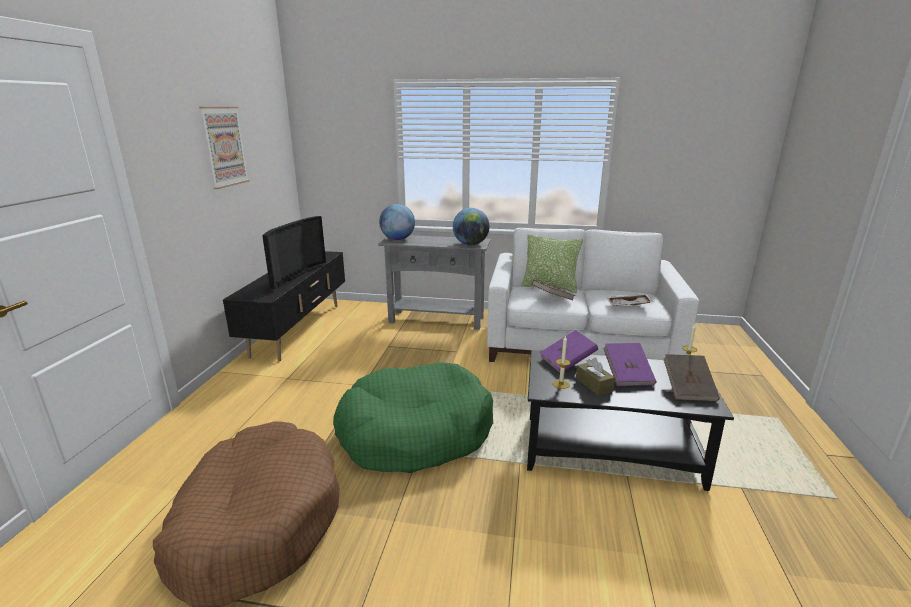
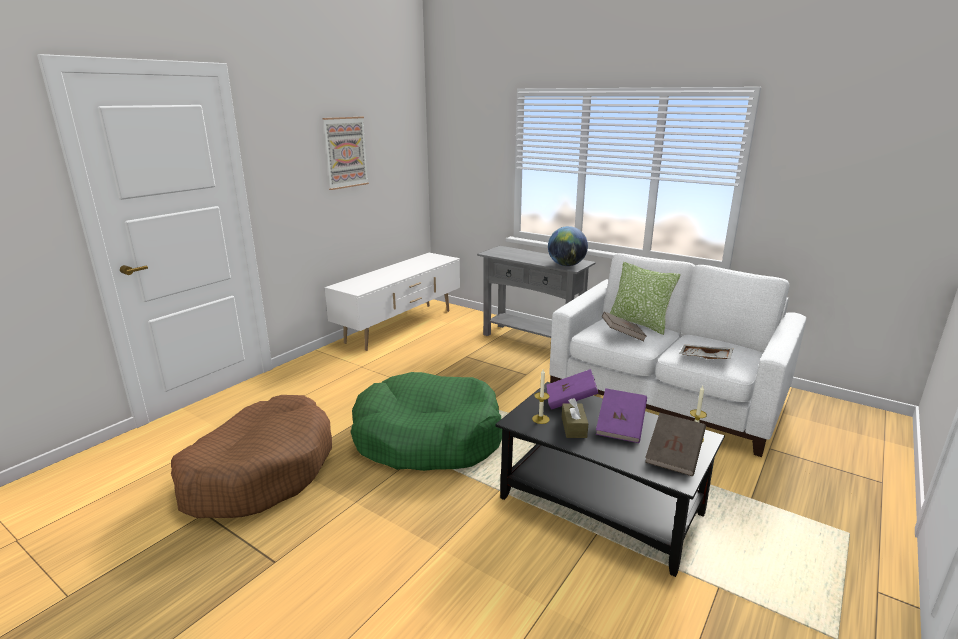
camera: 25 degrees right, 0 degrees up
(290, 276) = (393, 275): television -> none
(299, 329) = (401, 326): black tv stand -> white tv stand
(398, 239) = (500, 251): globe -> none

